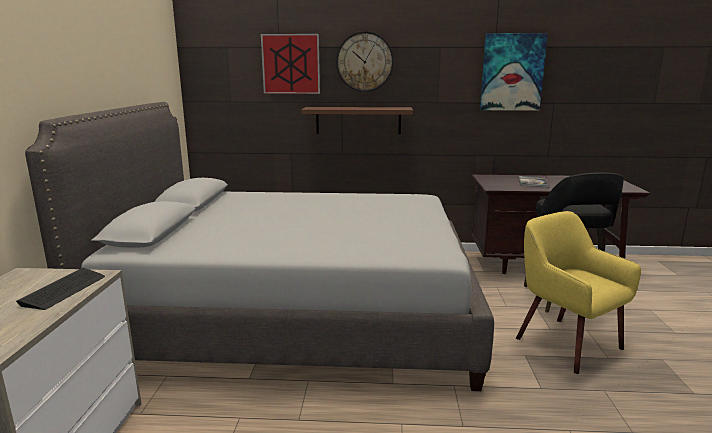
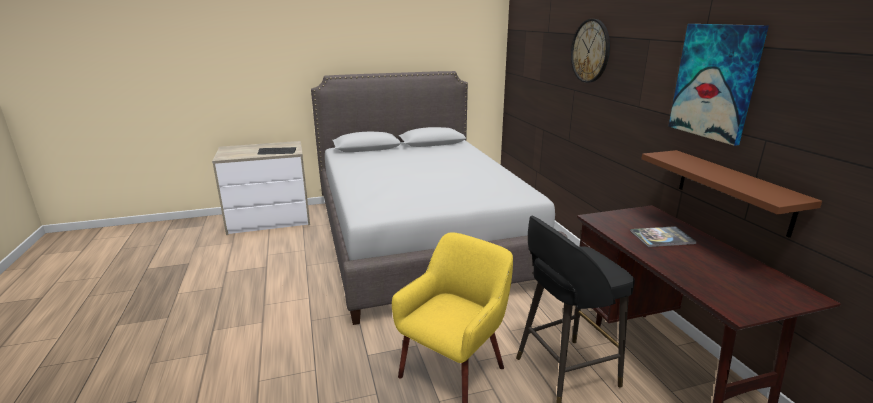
camera: 70 degrees right, 5 degrees up
(291, 64) = (550, 48): picture -> none
(358, 120) = (580, 111): brown shelf -> brown shelf (733, 191)

